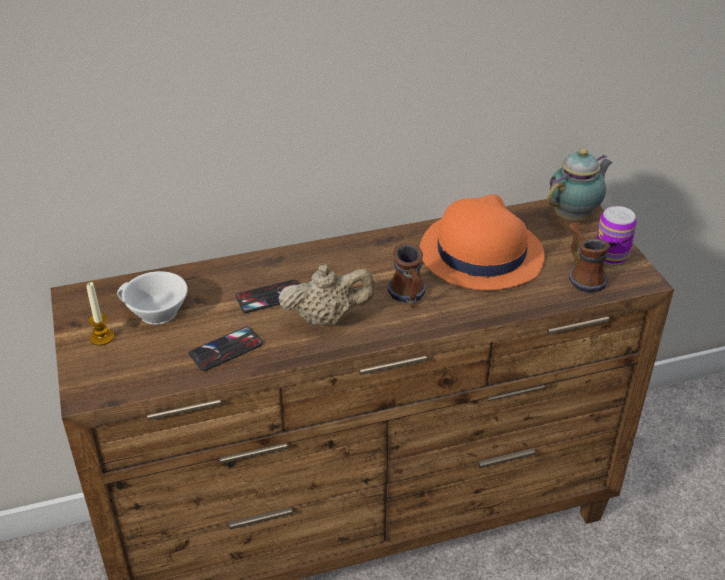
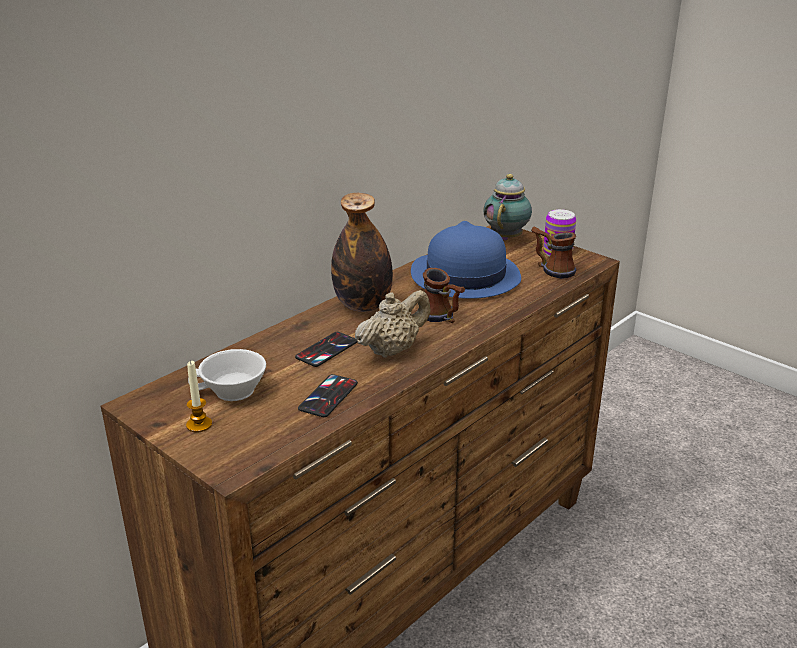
camera: 30 degrees left, 10 degrees down
(348, 256) = (363, 305): none -> bottle
(480, 253) = (464, 276): orange hat -> blue hat

